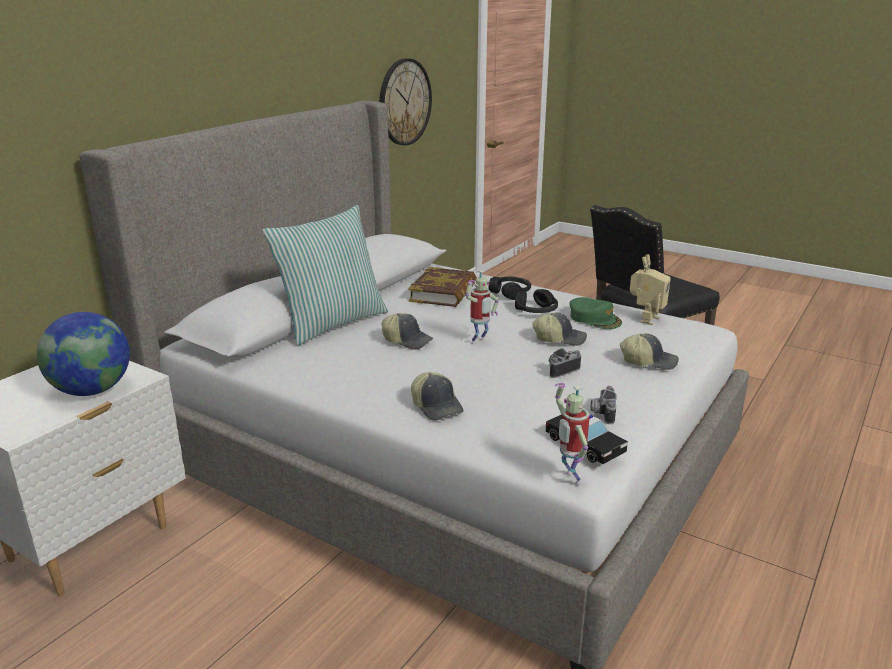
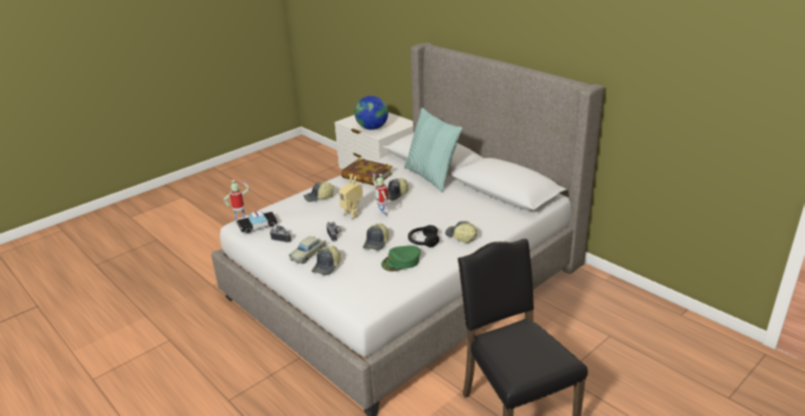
camera: 105 degrees right, 5 degrees up
(404, 102) = (670, 109): wall clock -> none
(443, 293) = (469, 212): book -> book (367, 176)
(510, 293) = (461, 236): black headphones -> cap
(629, 382) = (308, 254): none -> beige toy car
(645, 319) = (391, 283): toy robot -> toy robot (353, 214)

